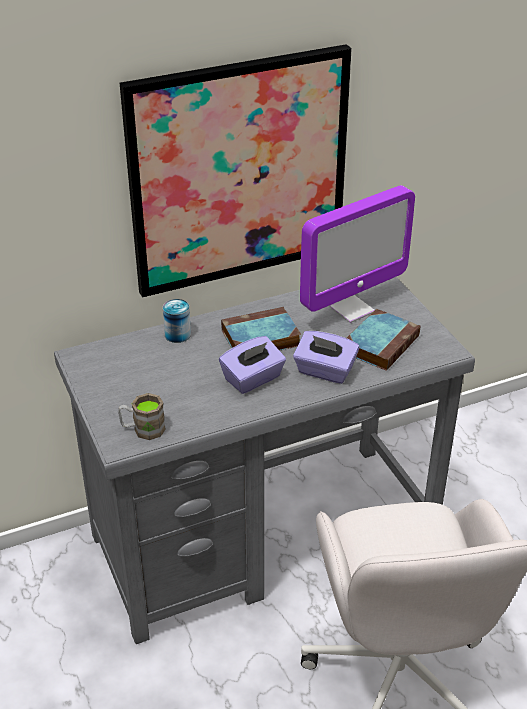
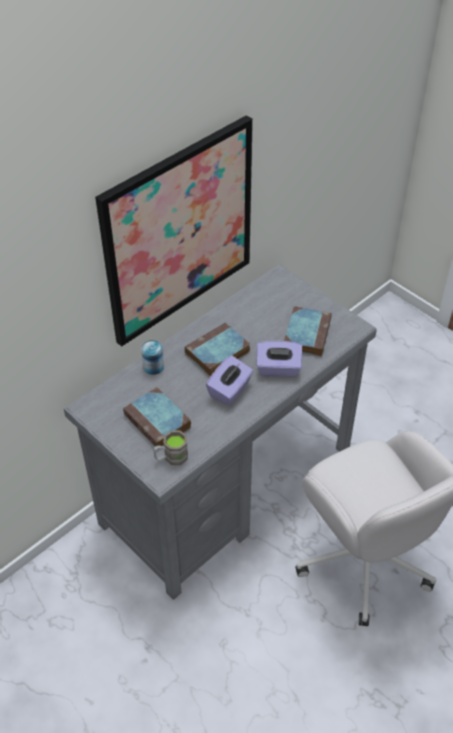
camera: 20 degrees left, 10 degrees up
(150, 390) = (159, 422): none -> book
(350, 309) = (271, 308): monitor -> none

